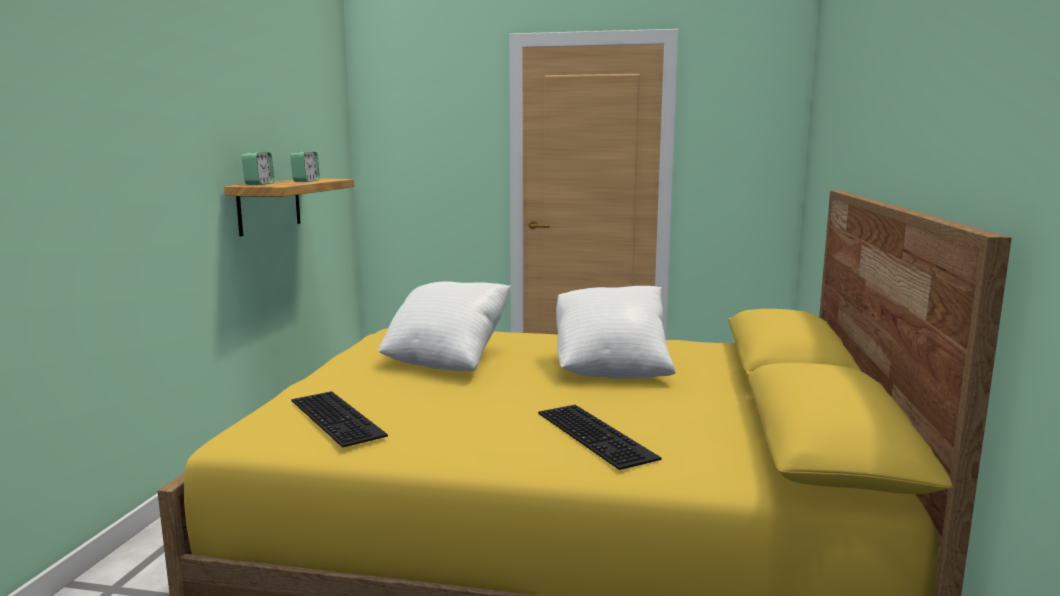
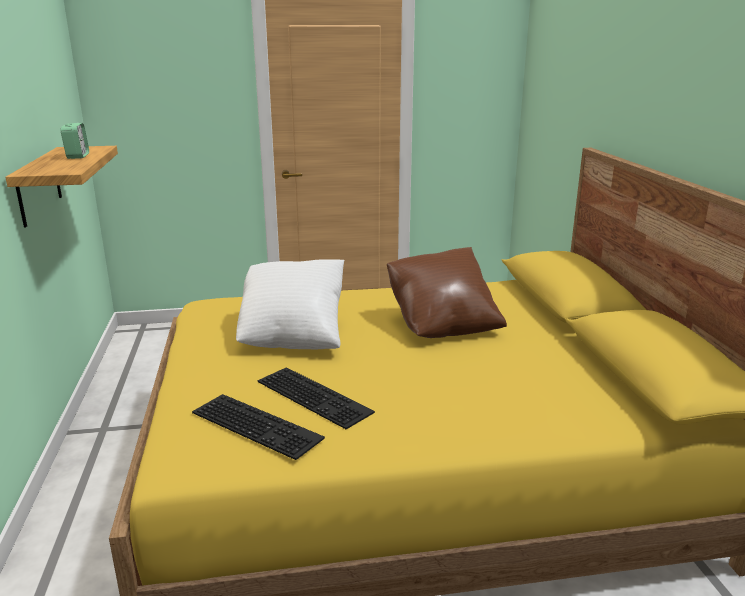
camera: 20 degrees left, 10 degrees up
(259, 184) = (39, 168): alarm clock -> none
(598, 434) = (493, 401): keyboard -> keyboard (316, 396)
(611, 369) = (442, 325): white pillow -> brown pillow

